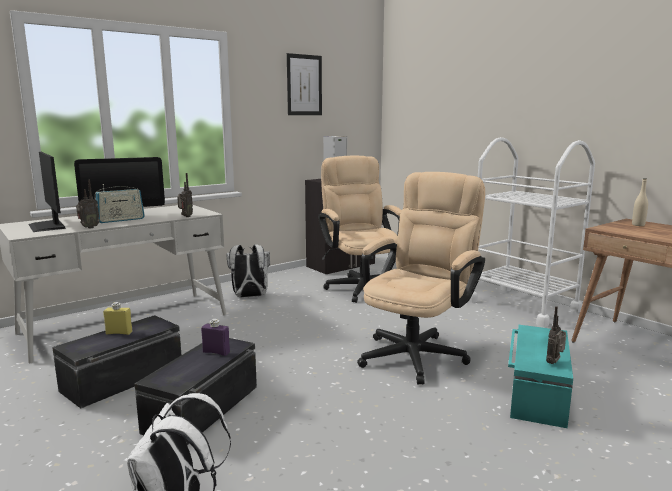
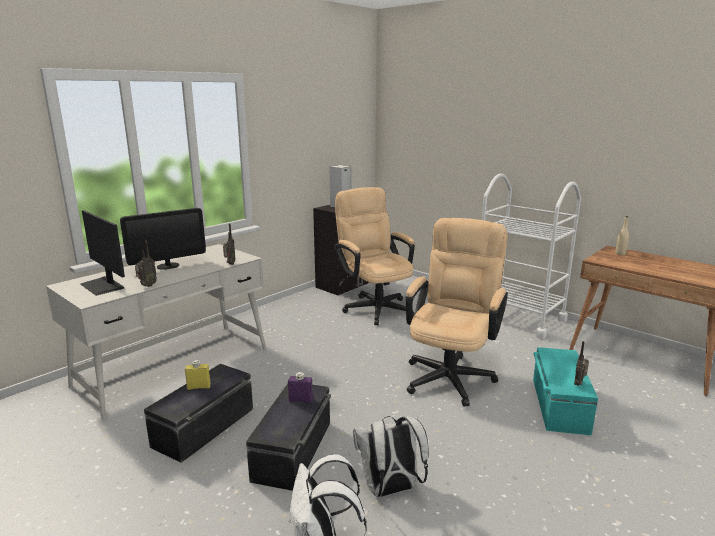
camera: 10 degrees left, 5 degrees up
(121, 220) = (170, 272): radio -> none
(249, 297) = (278, 326): white backpack -> white backpack (390, 490)
(304, 85) = (310, 118): picture -> none

